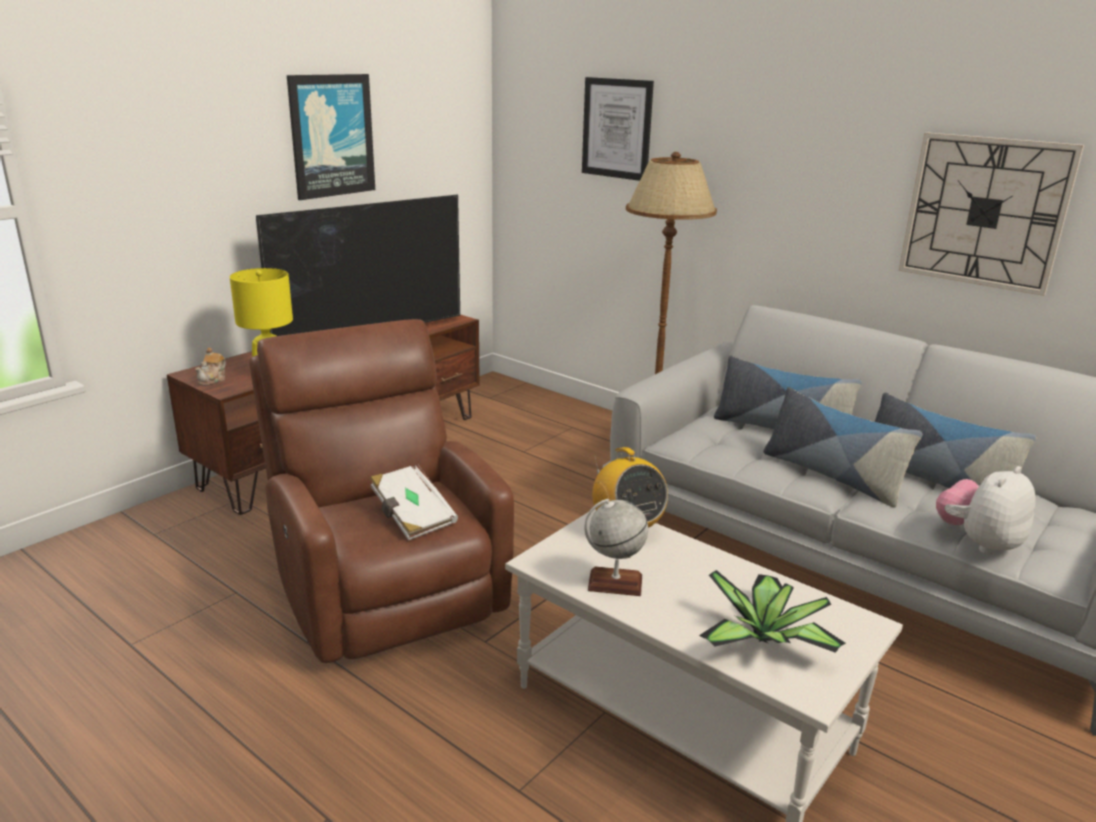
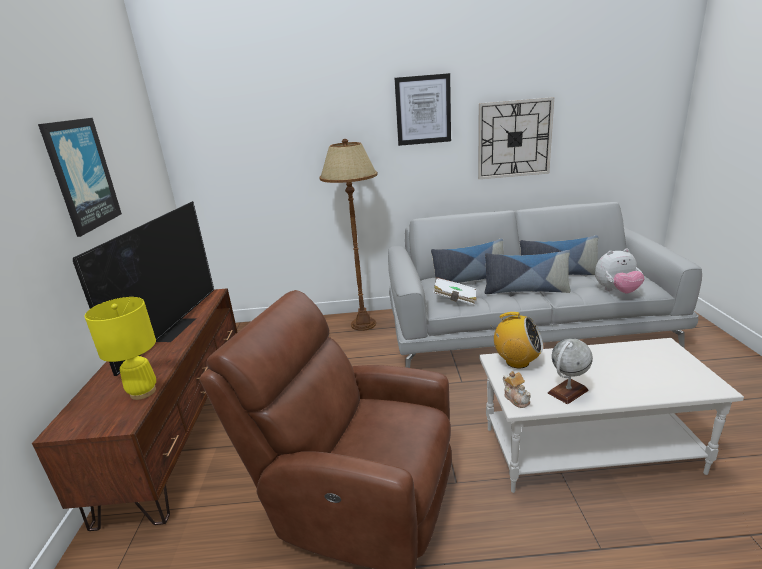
camera: 40 degrees left, 0 degrees up
(213, 380) = (95, 422): teapot -> teapot (516, 398)
(412, 517) = (395, 429): white book -> white book (455, 299)
(617, 128) = (277, 134): picture -> picture (423, 110)
(765, 639) = (659, 376): potted plant -> none
(978, 543) = (616, 291): plush toy -> plush toy turned 105 degrees counterclockwise

